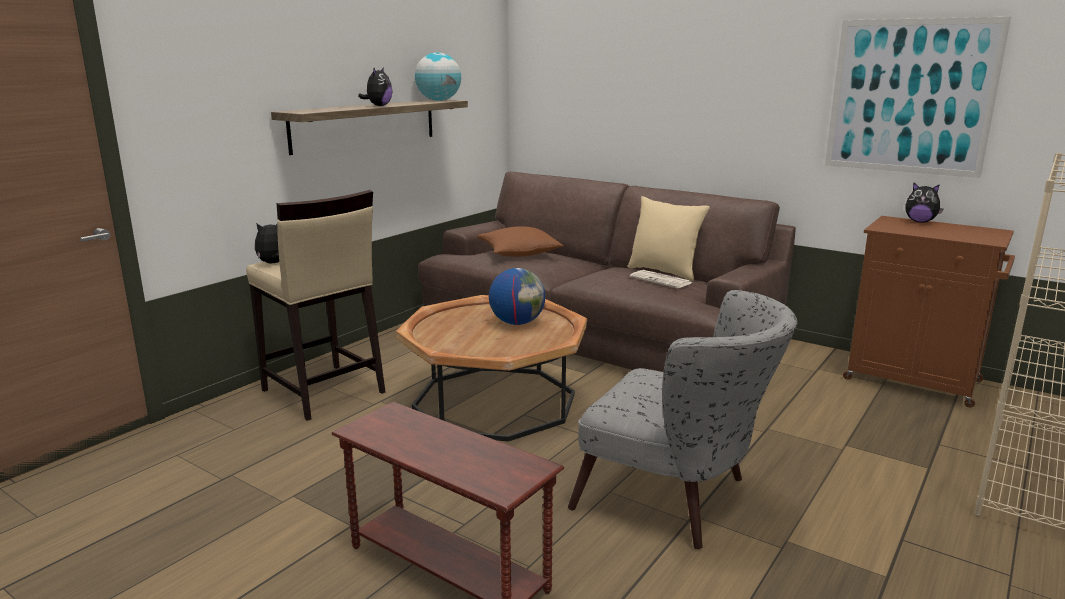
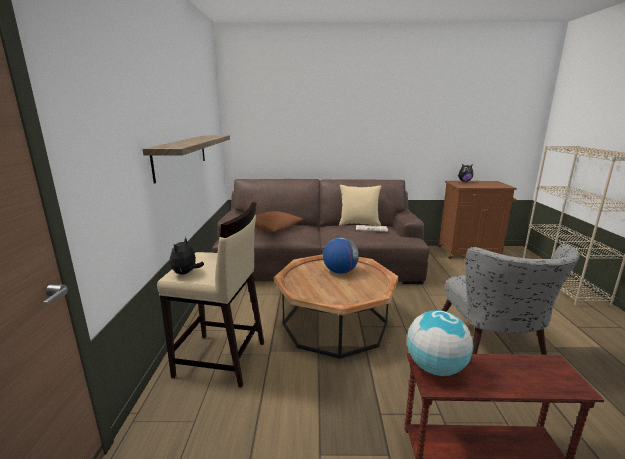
camera: 35 degrees left, 0 degrees up
(378, 106) = (200, 140): plush toy -> none
(438, 100) = (213, 135): globe -> globe (435, 368)
(677, 500) = (493, 346): grey armchair -> grey armchair turned 90 degrees clockwise
(910, 97) = (455, 125): picture -> none

